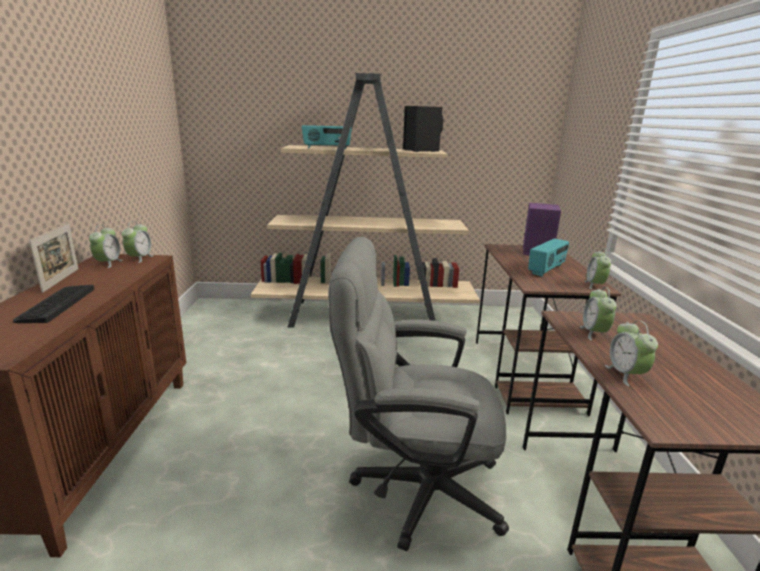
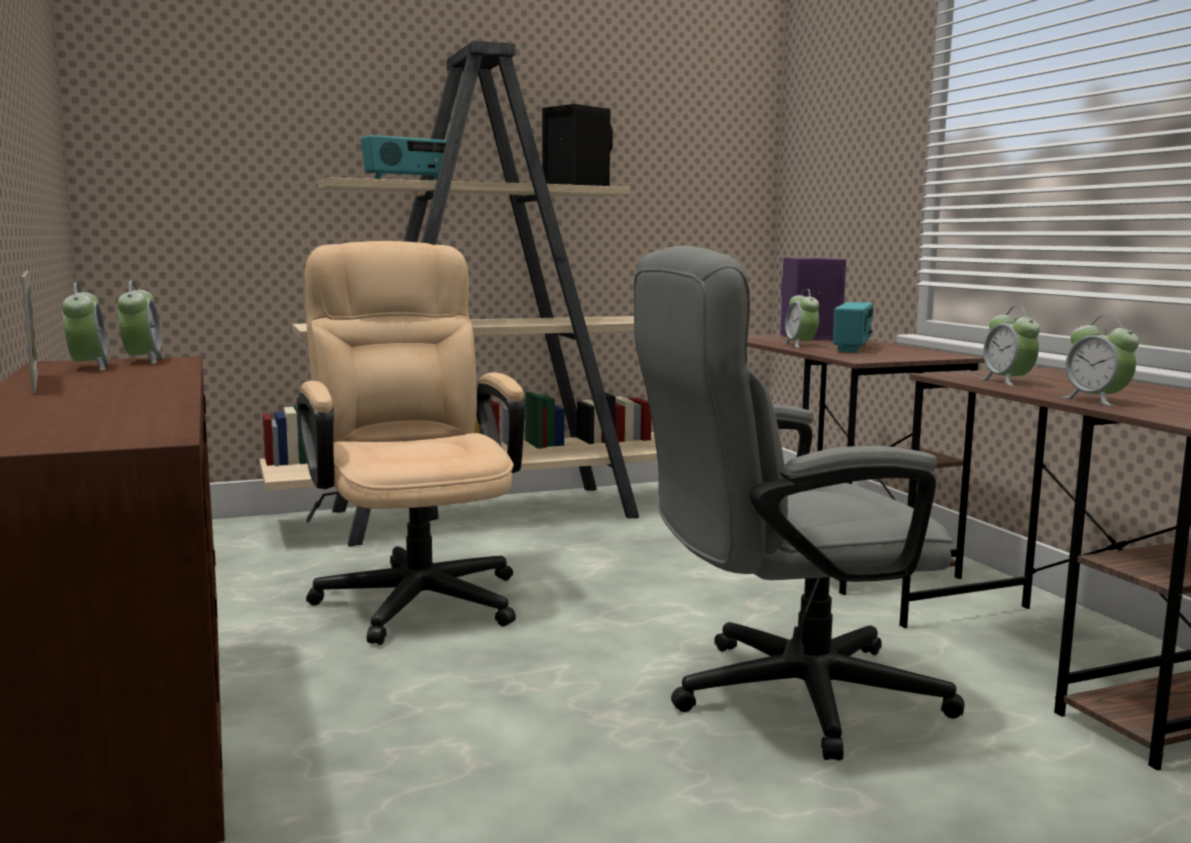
camera: 20 degrees left, 10 degrees down
(56, 304) = (105, 399): keyboard -> none
(292, 366) = (415, 593): none -> beige office chair
(595, 285) = (940, 354): alarm clock -> alarm clock (800, 345)

